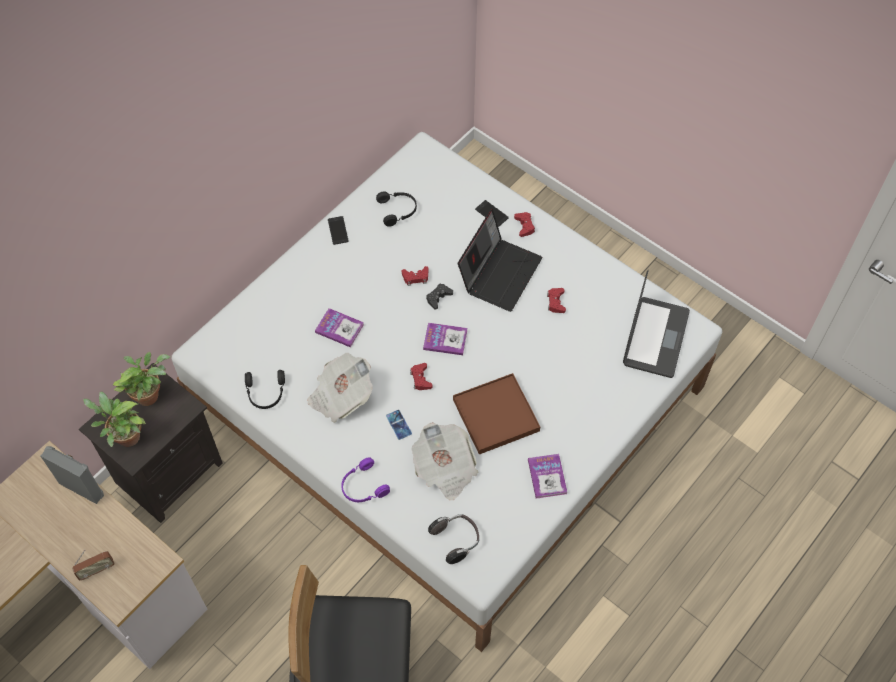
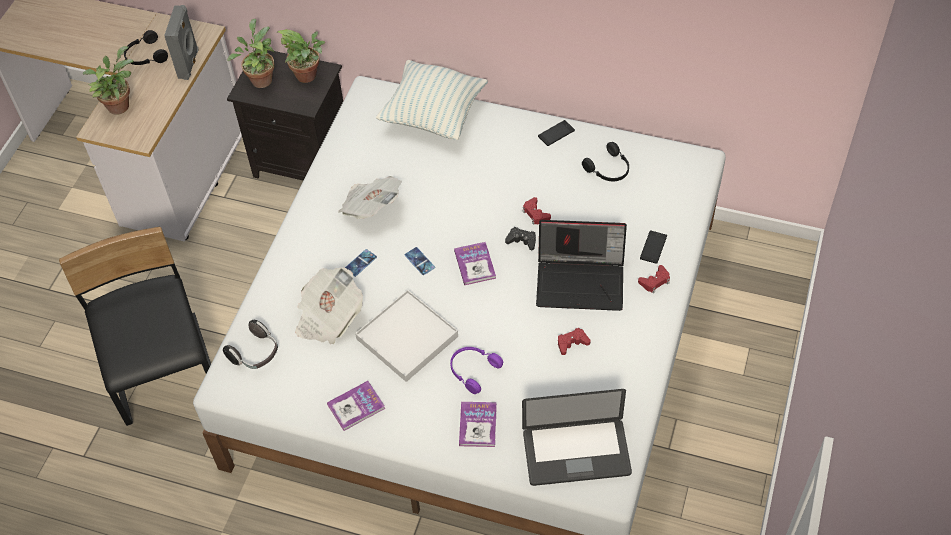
camera: 70 degrees right, 5 degrees down
(96, 570) = (119, 104): radio -> potted plant
(262, 311) = (433, 116): none -> pillow
(265, 393) = (348, 153): black headphones -> black headphones (145, 56)
(339, 328) = (444, 178): book -> book (478, 425)
(363, 486) = (283, 260): purple headphones -> purple headphones (473, 370)
(420, 379) = (419, 261): red game controller -> phone
(496, 415) = (407, 338): brown tray -> white tray

